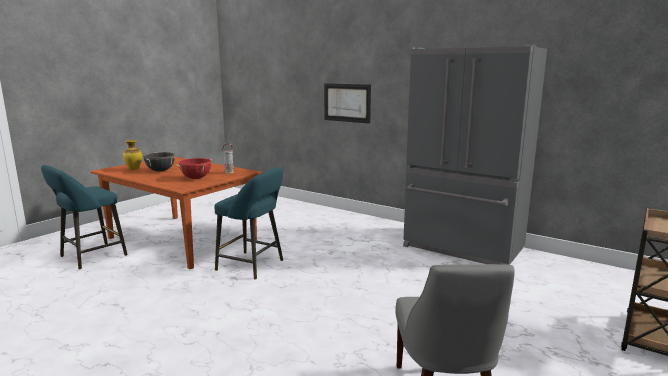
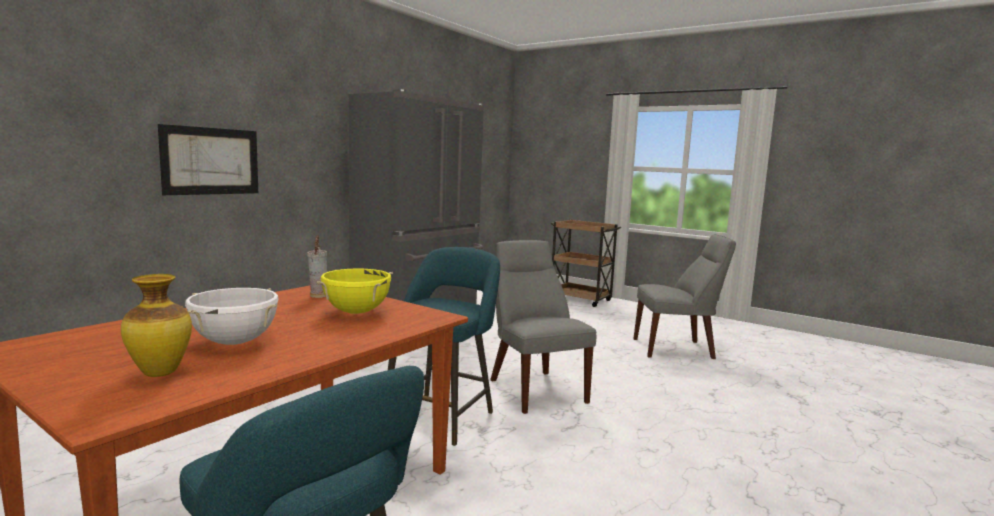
camera: 90 degrees left, 5 degrees down
(160, 171) = (235, 342): black cooking pot -> white cooking pot
(196, 178) = (356, 312): red cooking pot -> yellow cooking pot
(295, 294) = (534, 389): none -> grey chair

